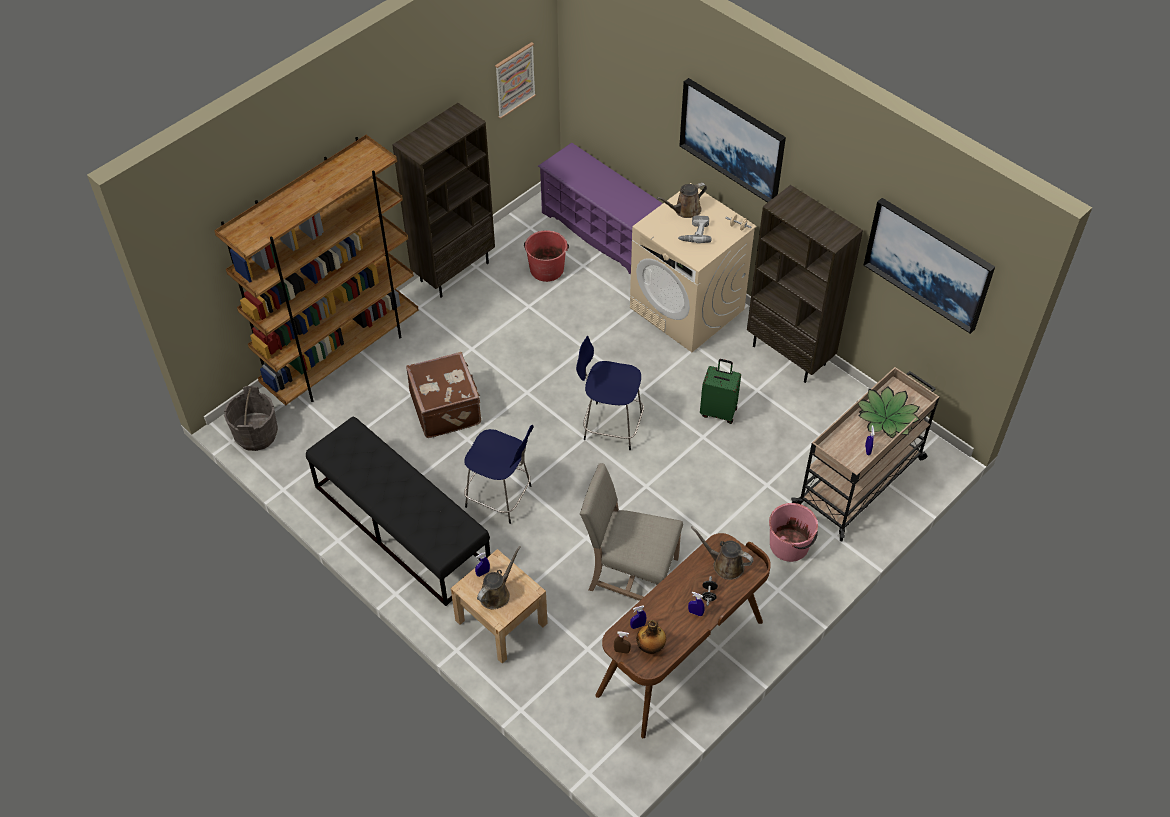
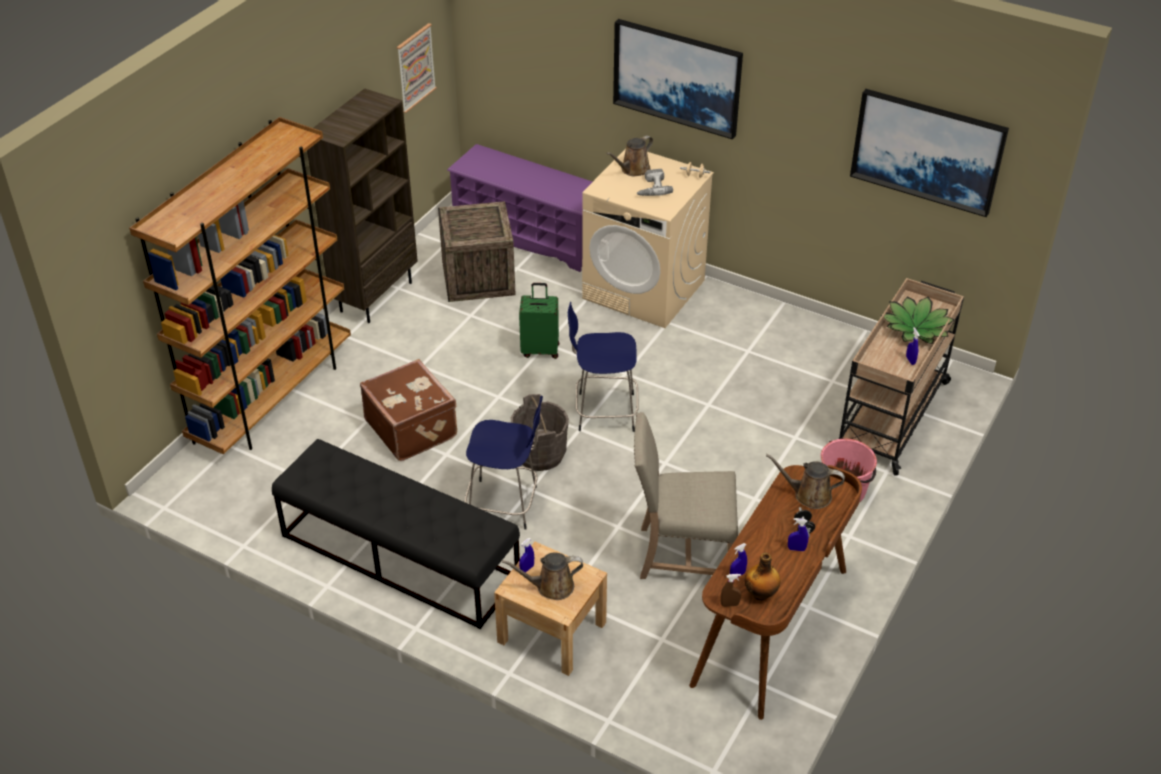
camera: 15 degrees left, 10 degrees down
(256, 434) = (193, 495): grey bucket -> grey bucket (540, 454)
(496, 593) = (551, 587): brown watering can -> brown watering can turned 120 degrees counterclockwise
(546, 269) = (478, 278): red bucket -> crate
(719, 411) = (715, 378): green suitcase -> green suitcase (540, 350)
(790, 355) = (769, 313): brown bookcase -> none

